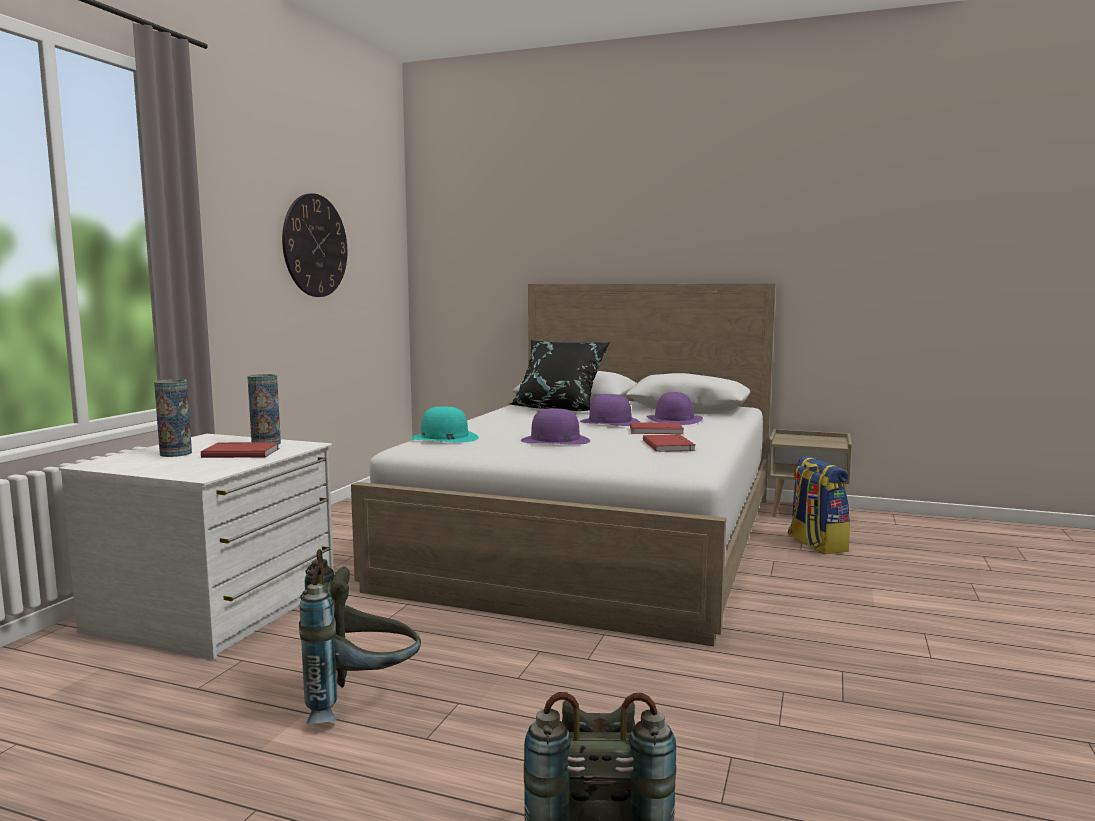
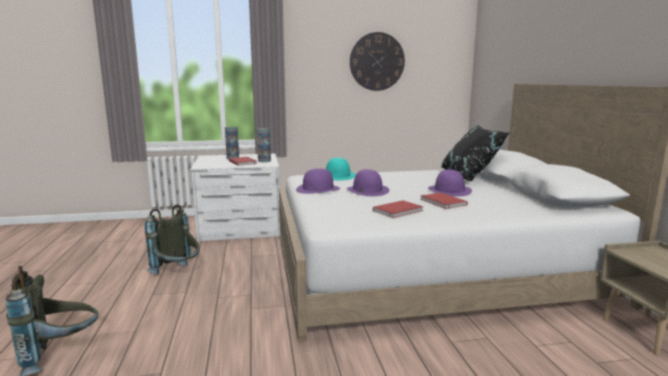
camera: 60 degrees right, 5 degrees up
(674, 420) = (496, 200): purple hat -> purple hat (318, 189)
(816, 544) = (563, 351): backpack -> none

